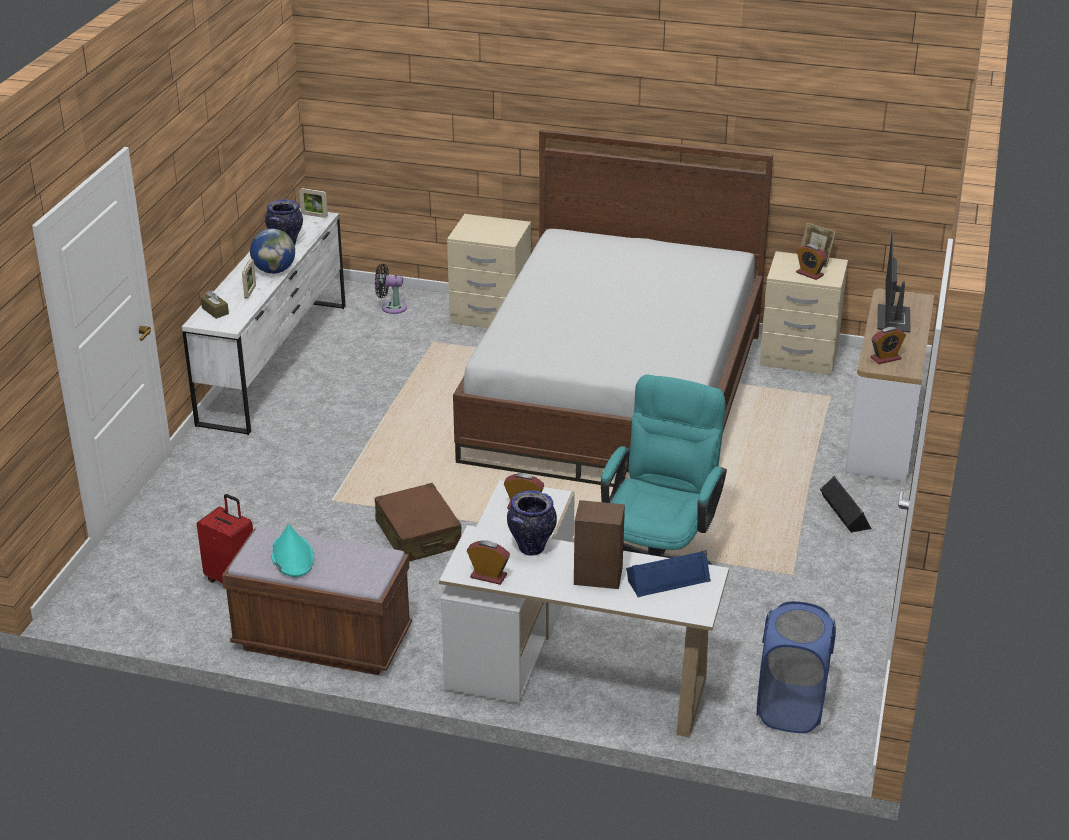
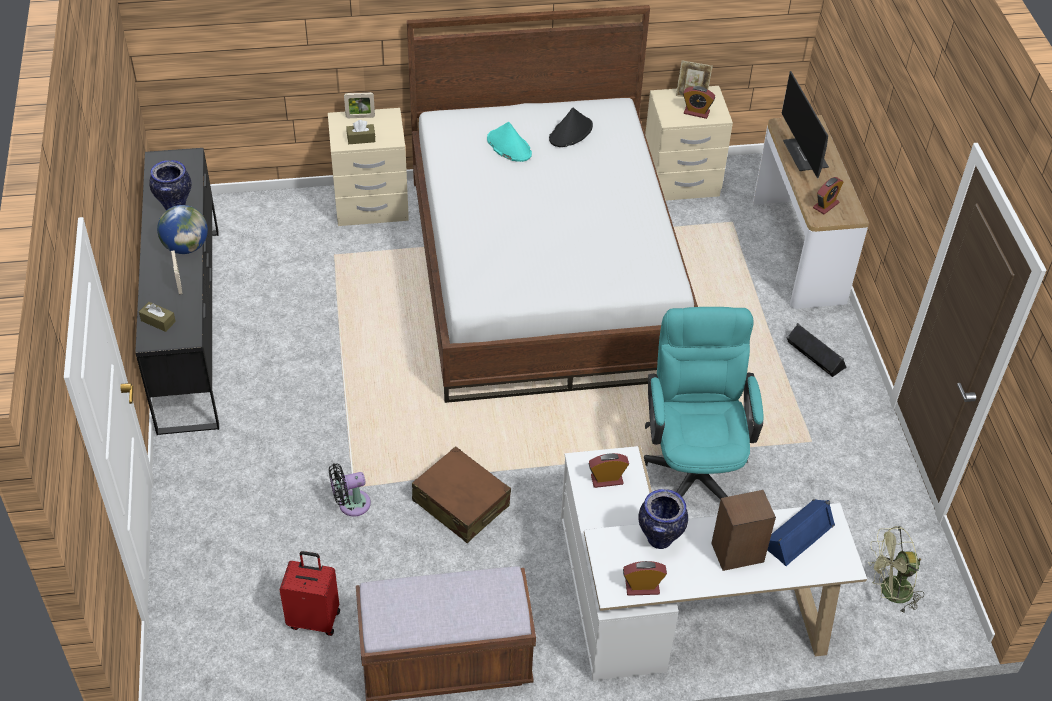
camera: 25 degrees left, 15 degrees up
(275, 363) = (190, 326): white dresser -> black dresser
(292, 556) = (420, 611): turquoise hat -> turquoise hat (509, 146)
(314, 215) = (179, 157): picture frame -> picture frame (360, 117)
(391, 307) = (266, 220): black fan -> black fan (350, 504)
(480, 235) = (361, 138): none -> brown tissue box
(674, 264) = (571, 132): none -> black hat
(791, 709) = (889, 592): blue laundry basket -> green fan

